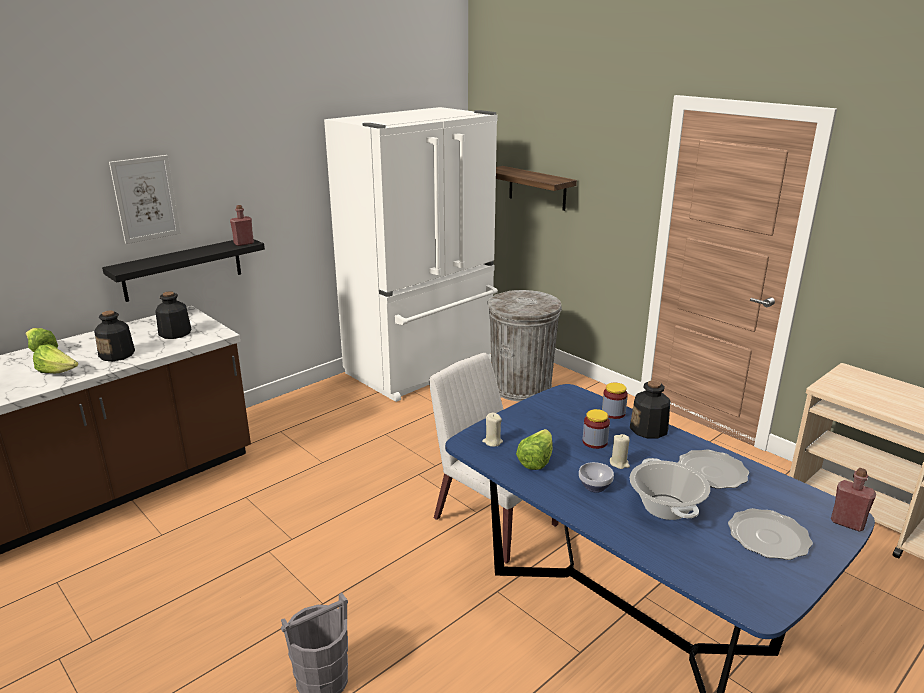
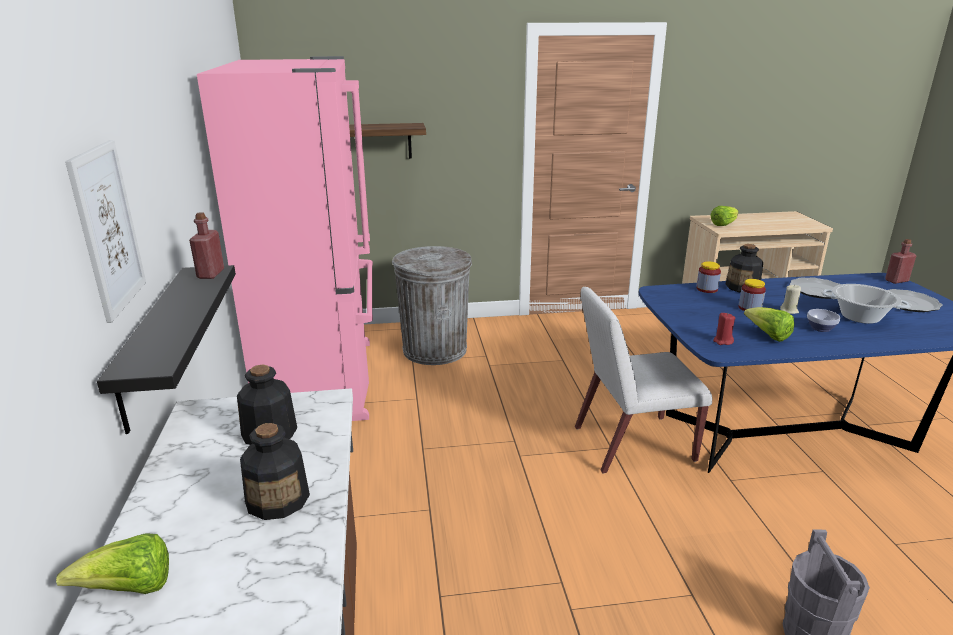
camera: 55 degrees left, 0 degrees up
(58, 372) = (268, 579): lettuce -> lettuce (723, 224)
(423, 368) = (323, 381): white fridge -> pink fridge
(492, 442) = (722, 341): beige candle -> red candle

